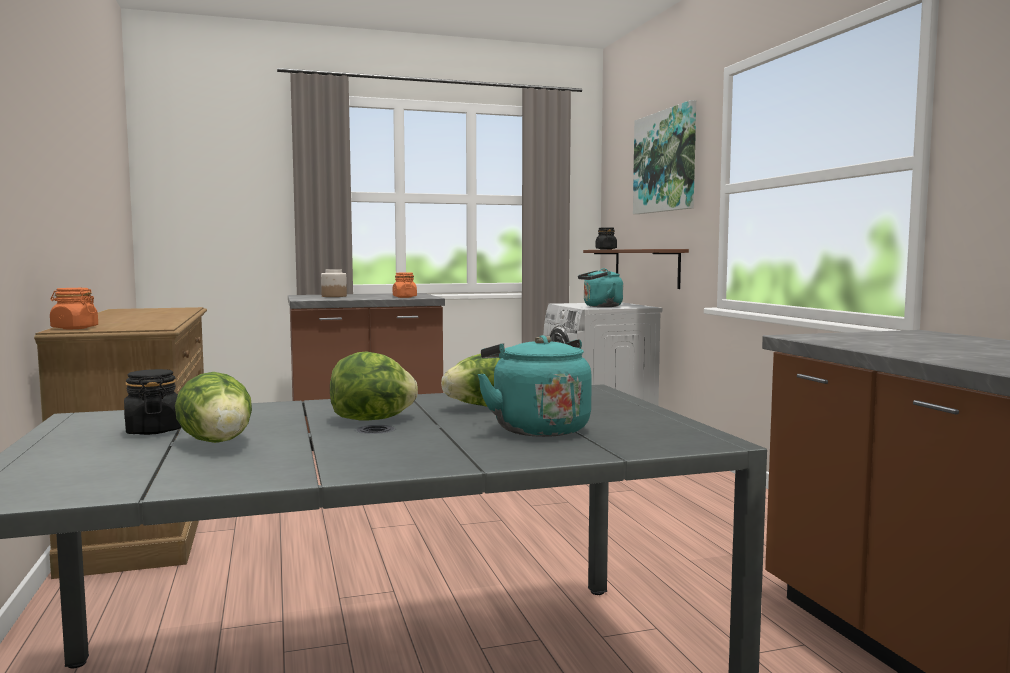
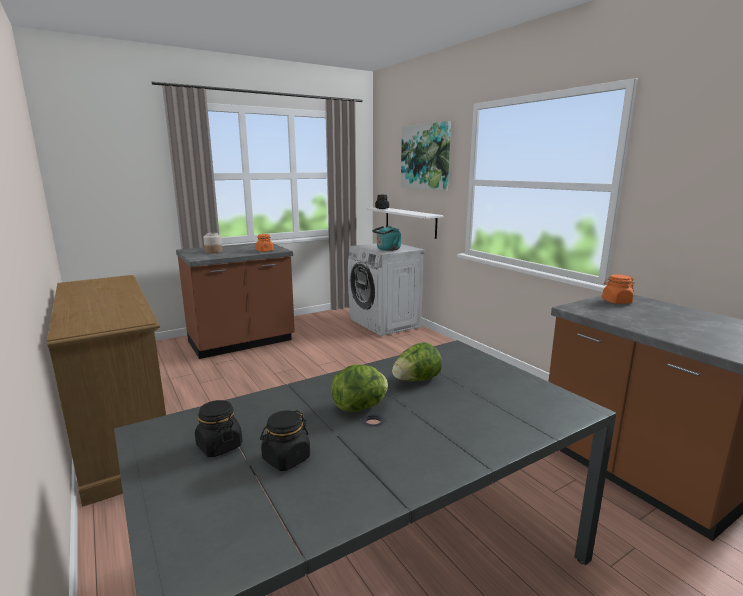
camera: 15 degrees left, 10 degrees up
(74, 328) = (71, 327): orange jar -> orange jar (616, 302)
(219, 443) = (286, 459): lettuce -> black jar
(537, 428) = (472, 405): turquoise kettle -> none
(646, 267) = (410, 222): brown shelf -> white shelf

